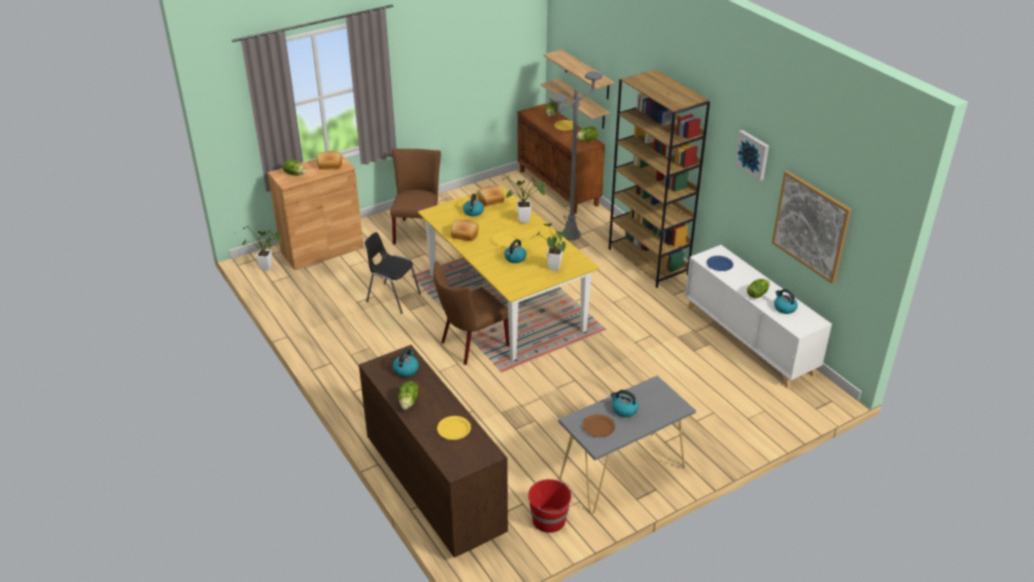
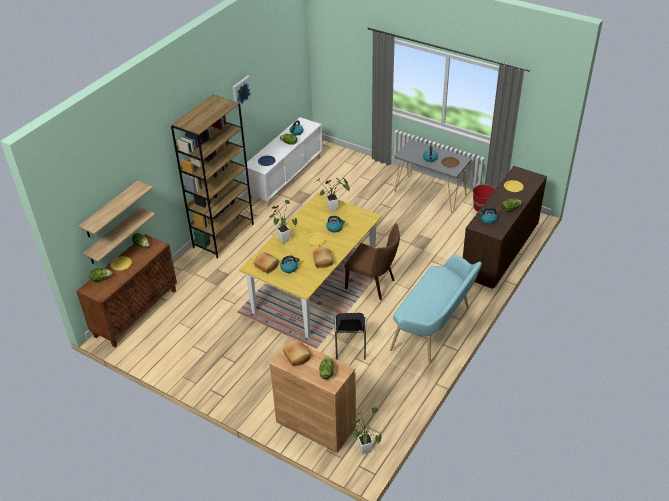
camera: 115 degrees left, 5 degrees up
(357, 365) = (434, 329): none -> turquoise bench
(418, 230) = (249, 374): brown chair -> none
(570, 235) = (208, 283): grey floor lamp -> none
(811, 226) = (276, 86): picture -> none

